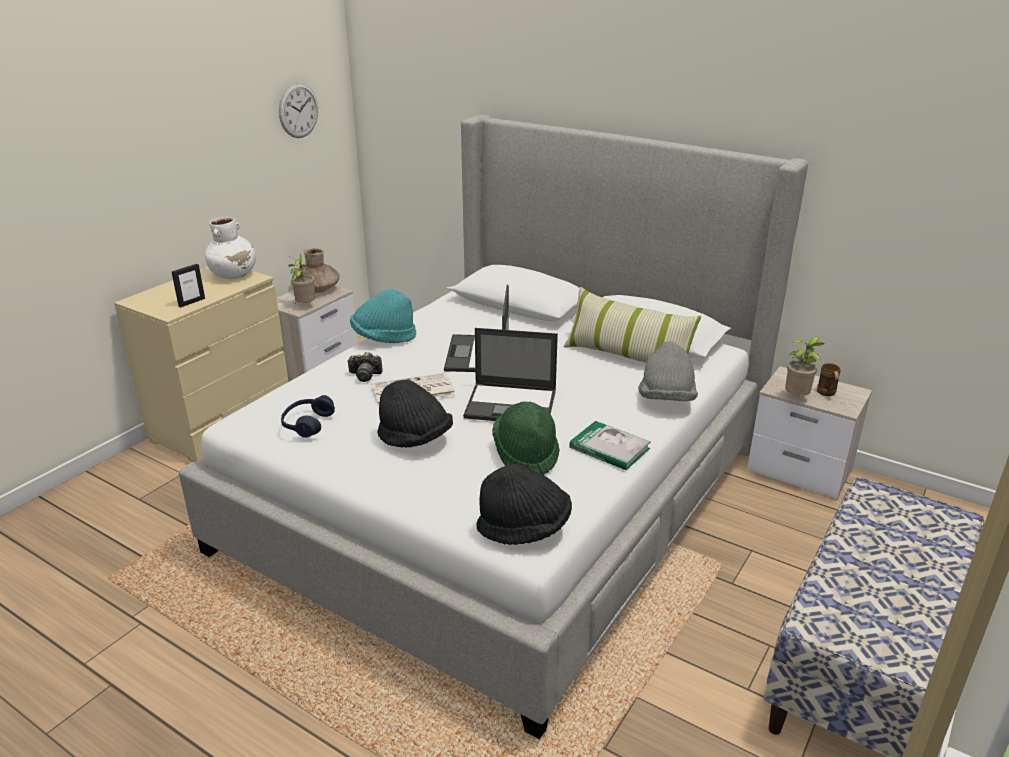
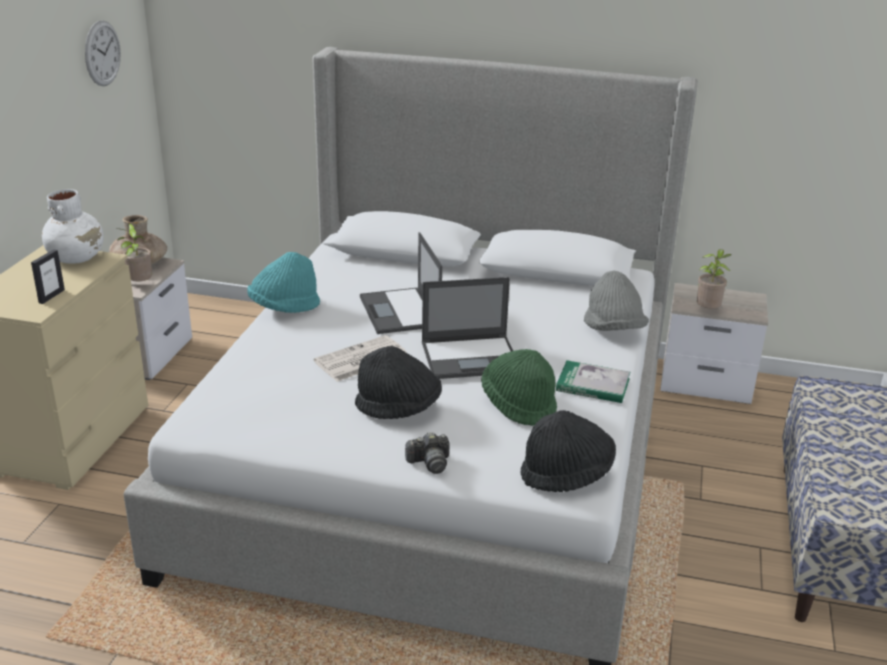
camera: 20 degrees left, 0 degrees up
(307, 424) = (273, 412): blue headphones -> none
(365, 375) = (295, 351): camera -> camera (429, 463)
(627, 357) = (549, 293): pillow -> none
(827, 394) = (731, 303): brown mug -> none

